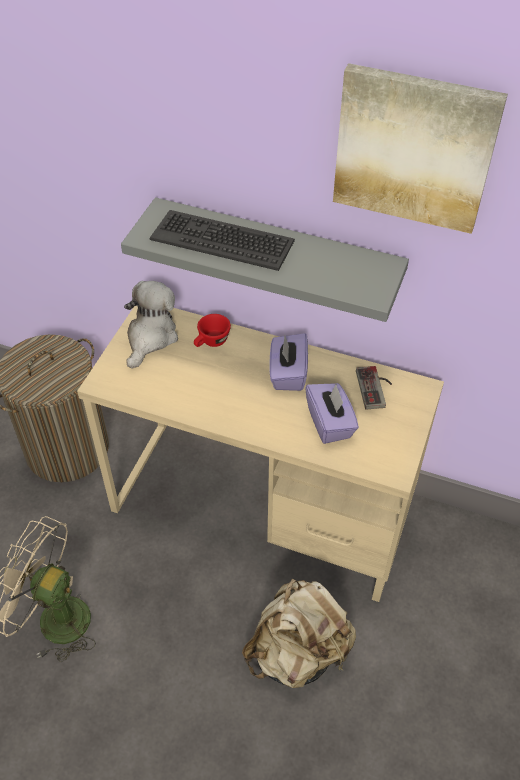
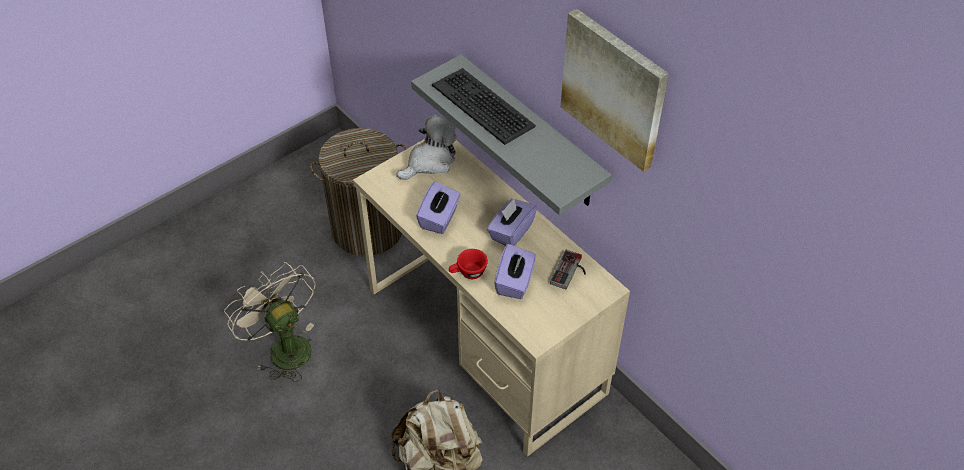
camera: 30 degrees right, 0 degrees up
(203, 392) = (439, 218): none -> purple tissue box
(211, 342) = (471, 184): red cup -> red cup (468, 273)

